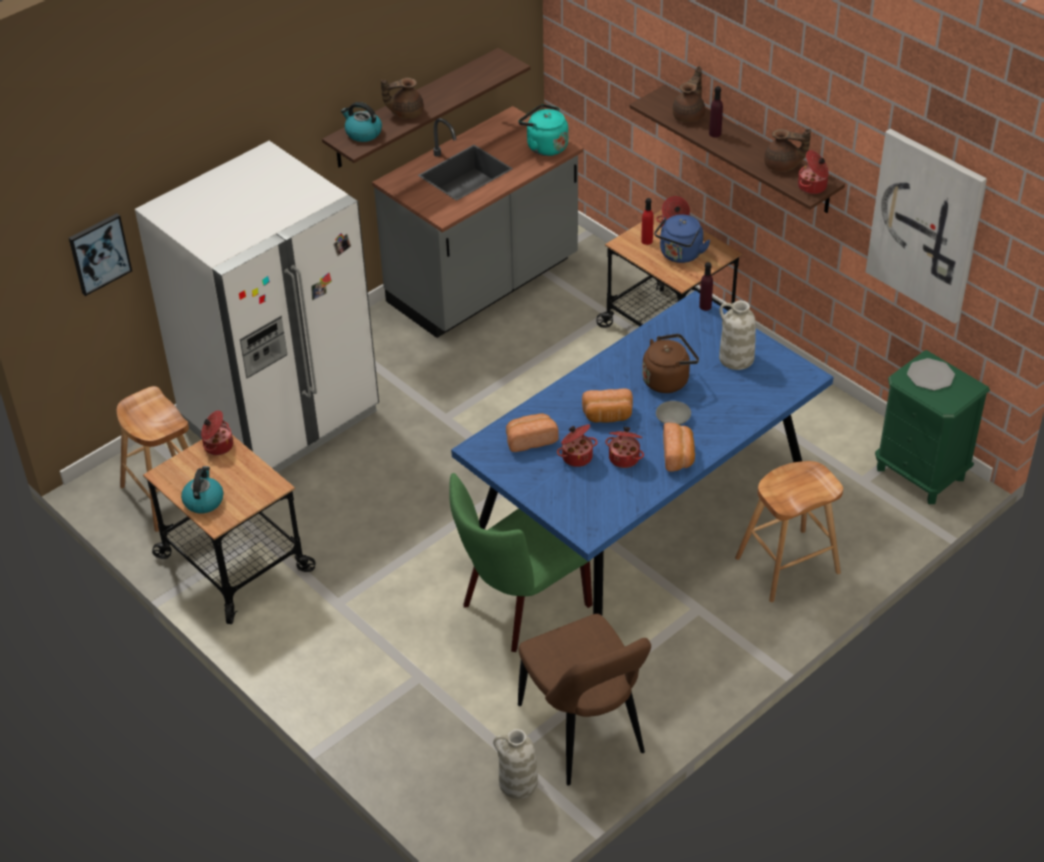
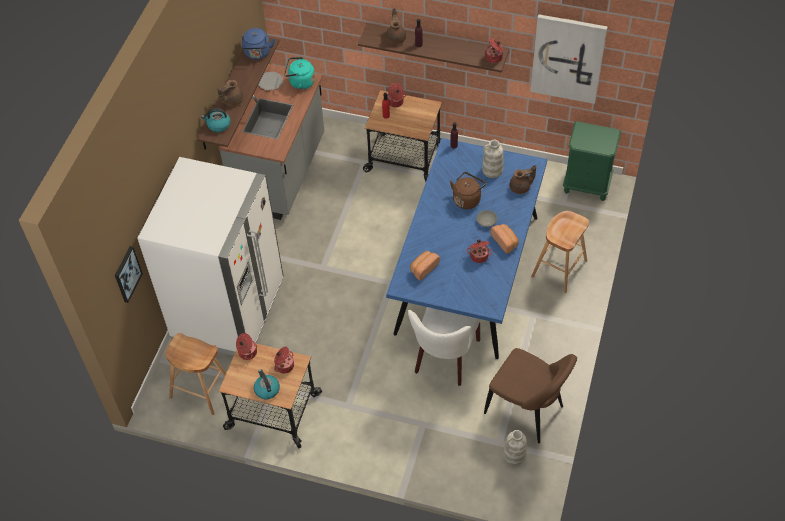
camera: 30 degrees left, 10 degrees up
(519, 608) = (445, 359): green chair -> white chair
(576, 456) = (454, 266): cooking pot -> cooking pot (284, 365)
(608, 416) = (452, 235): bread -> none
(680, 255) = (410, 117): blue kettle -> blue kettle (257, 54)
(783, 166) = (469, 50): brown teapot -> brown teapot (521, 187)
(930, 375) = (588, 135): plate -> plate (270, 81)

